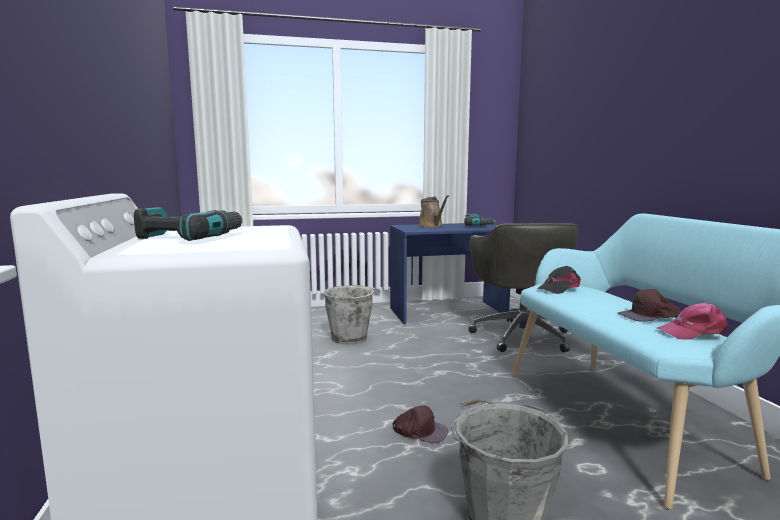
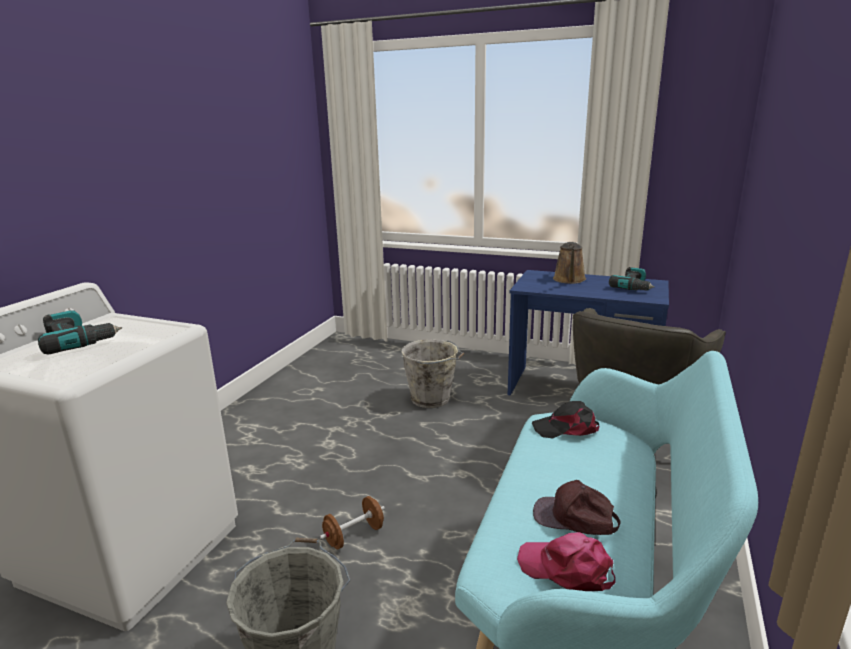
camera: 35 degrees right, 10 degrees up
(420, 430) = (354, 535): brown cap -> brown dumbbell

